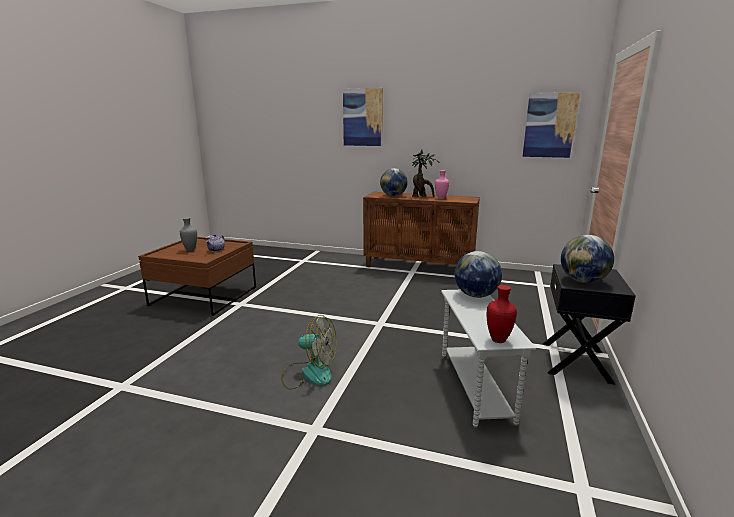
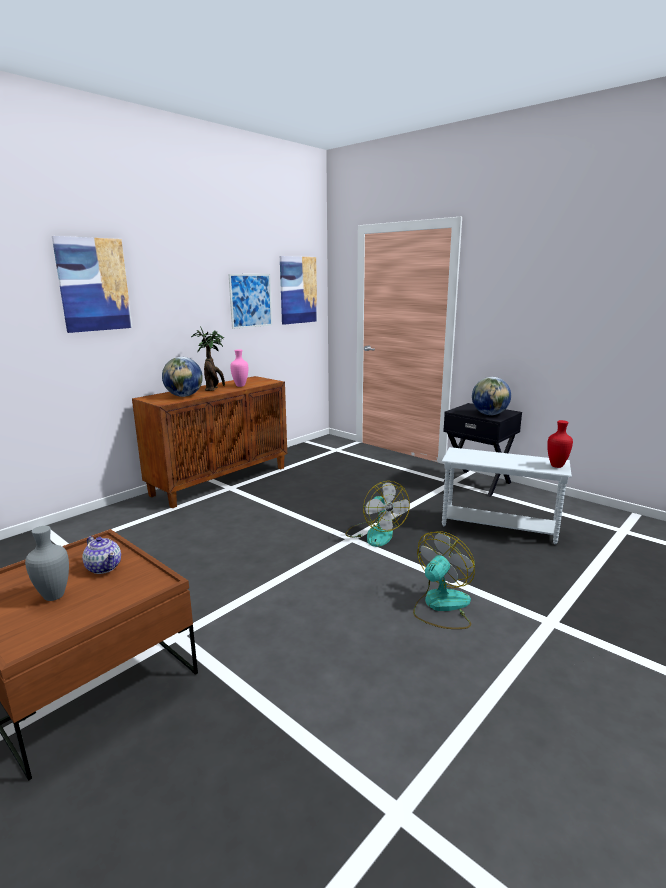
camera: 65 degrees left, 0 degrees up
(397, 330) = (375, 533): none -> fan
(475, 295) = (464, 452): globe -> none
(488, 133) = (251, 300): none -> picture

